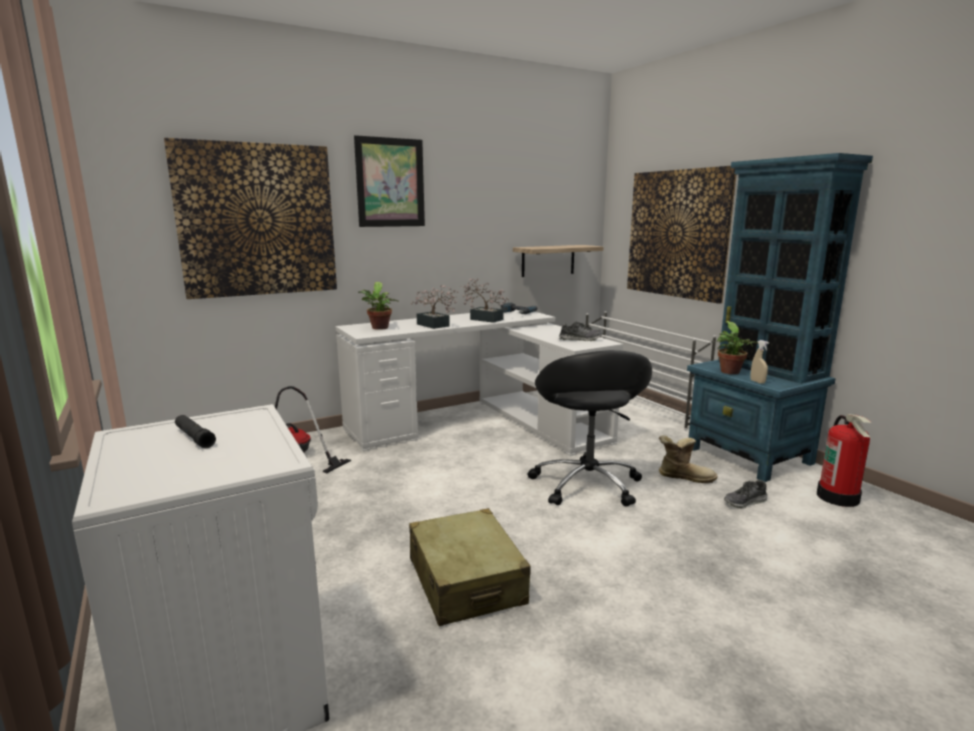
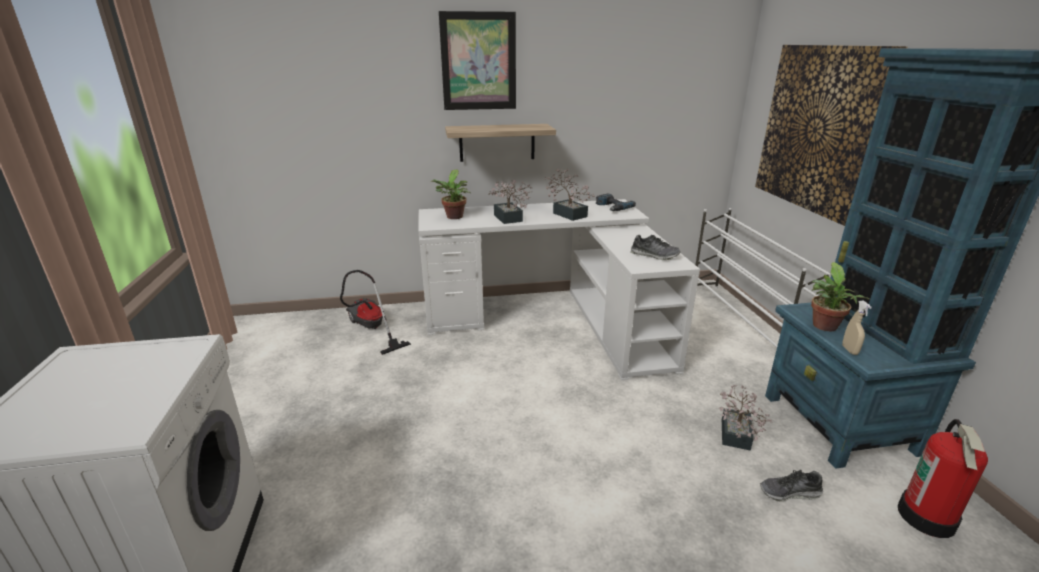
camera: 20 degrees right, 10 degrees up
(194, 437) = (112, 372): black flashlight -> none
(257, 220) = (342, 104): picture -> none
(466, 581) = (422, 517): beige suitcase -> none
(548, 260) = (664, 147): shelf -> shelf (497, 142)
(587, 486) = (615, 425): black office chair -> none
(684, 477) = (735, 437): boot -> potted plant

